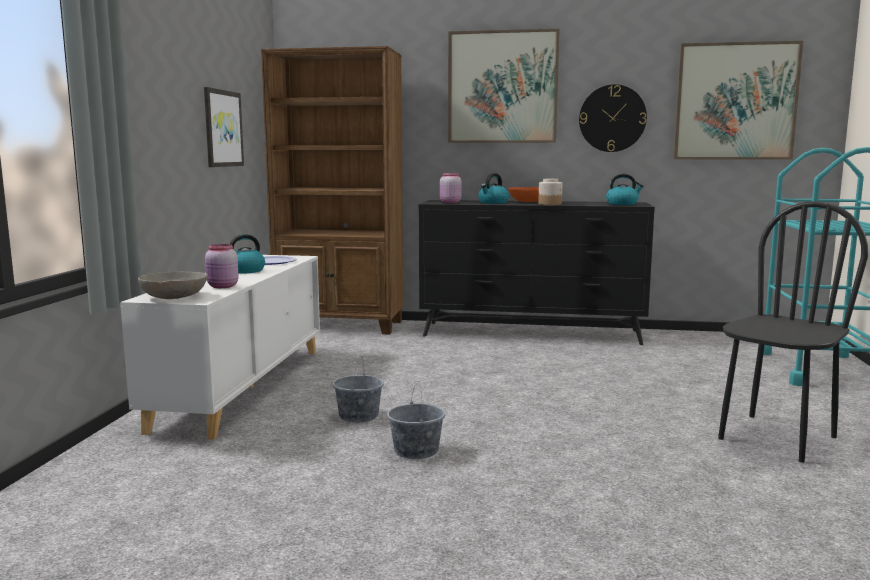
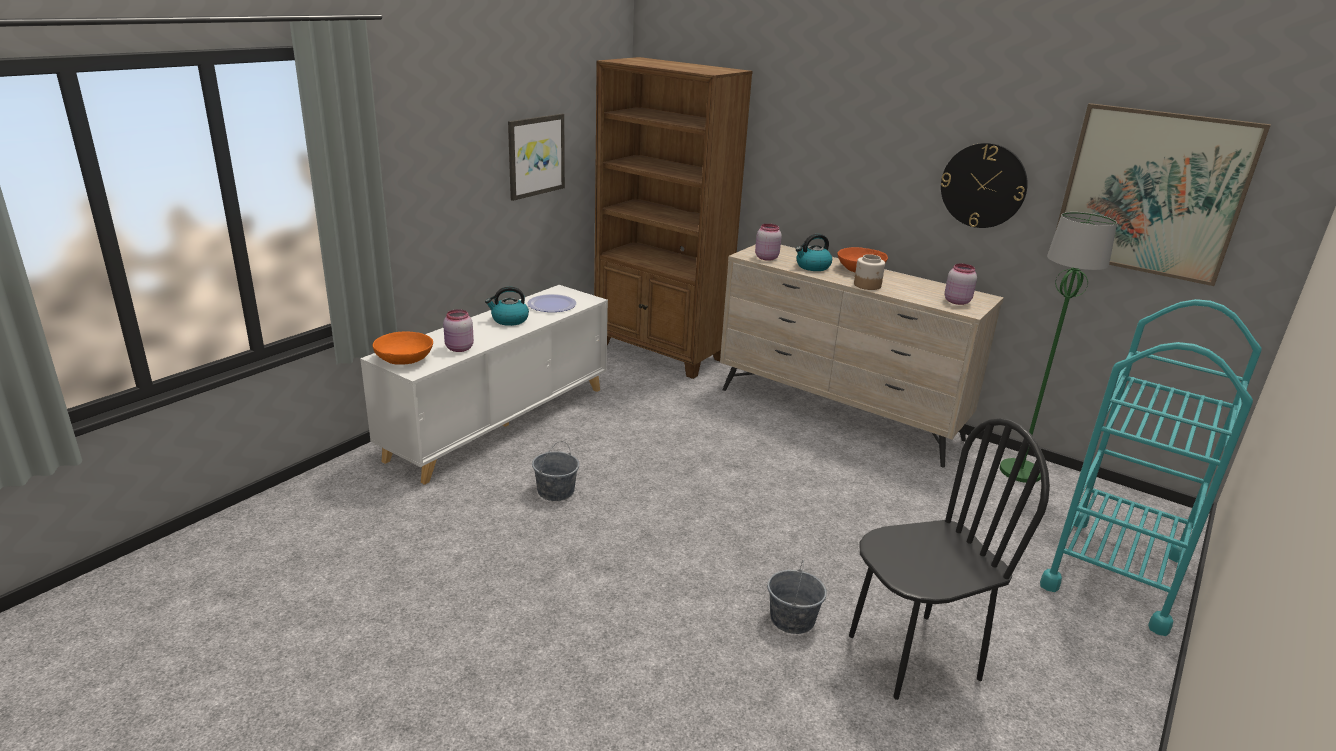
camera: 25 degrees right, 15 degrees up
(175, 297) = (405, 359): grey bowl -> orange bowl
(416, 450) = (559, 551): grey bucket -> grey bucket (792, 618)
(502, 87) = (859, 125): picture -> none
(532, 333) = (839, 415): black dresser -> beige dresser
(622, 204) = (956, 301): kettle -> pink jar
(692, 338) = (1020, 471): none -> green floor lamp

